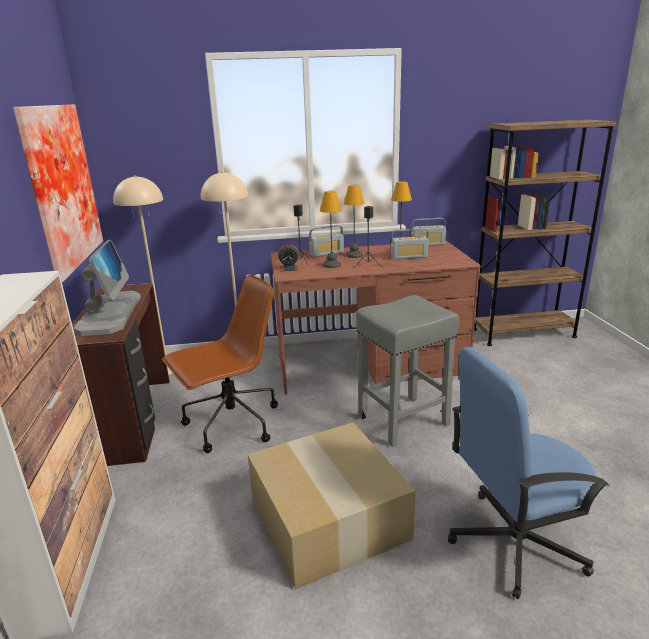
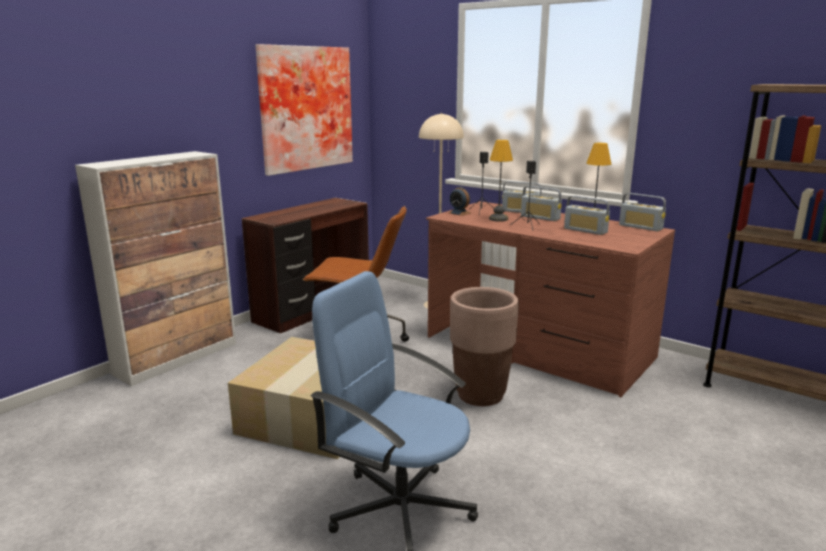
camera: 45 degrees right, 5 degrees down
(110, 313) = (303, 211): monitor -> none
(167, 367) = (384, 288): beige floor lamp -> none
(354, 255) = (540, 218): table lamp -> radio
(402, 421) = (480, 395): grey stool -> brown planter

